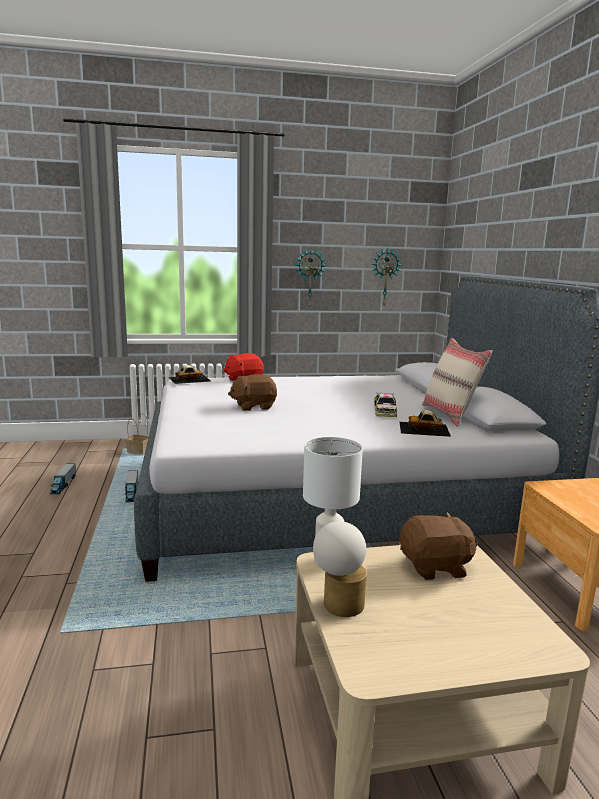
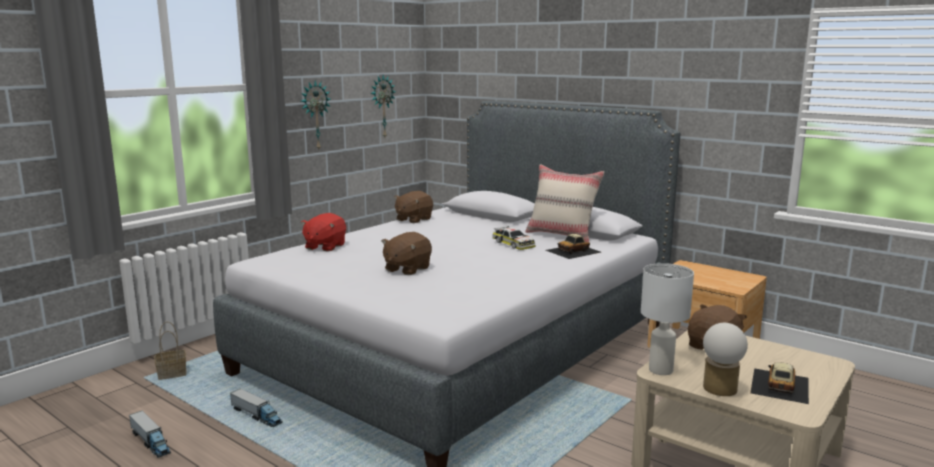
camera: 40 degrees left, 0 degrees up
(189, 379) = (267, 258): toy car -> toy car (779, 385)
(355, 377) = (413, 219): none -> brown plush toy

